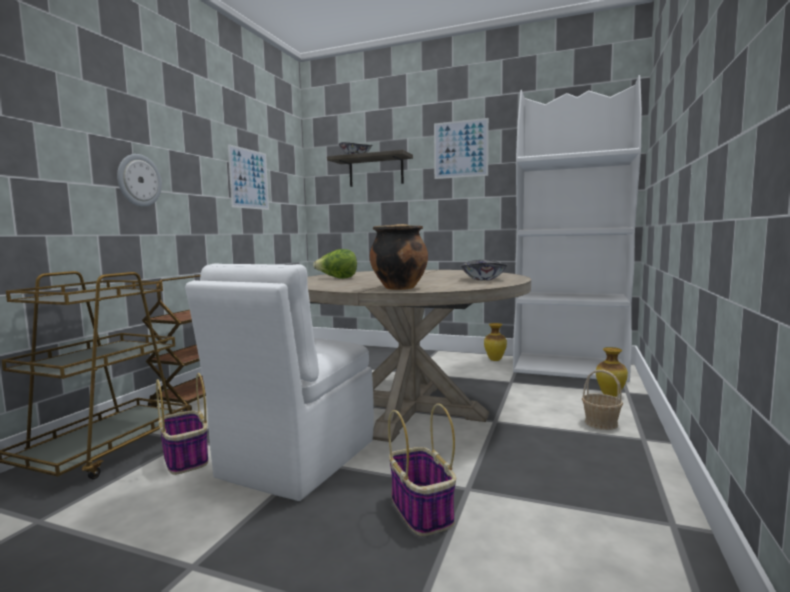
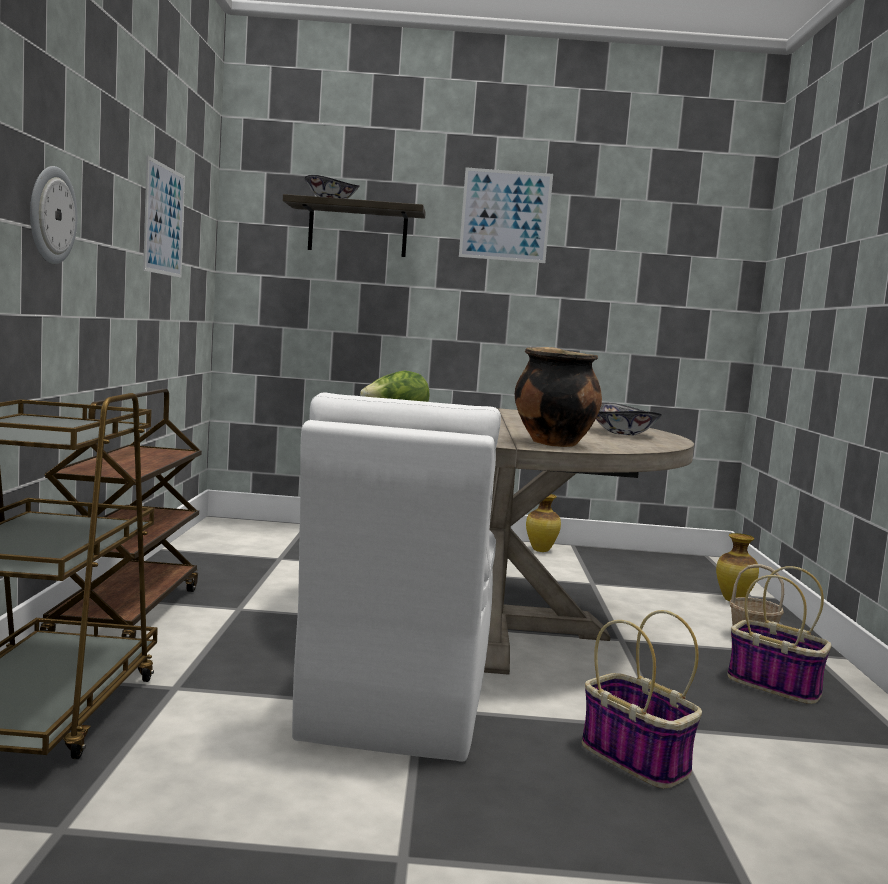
camera: 20 degrees left, 0 degrees up
(186, 458) = (209, 716): basket -> basket (776, 685)
(570, 368) = (653, 563): white bookcase -> none

